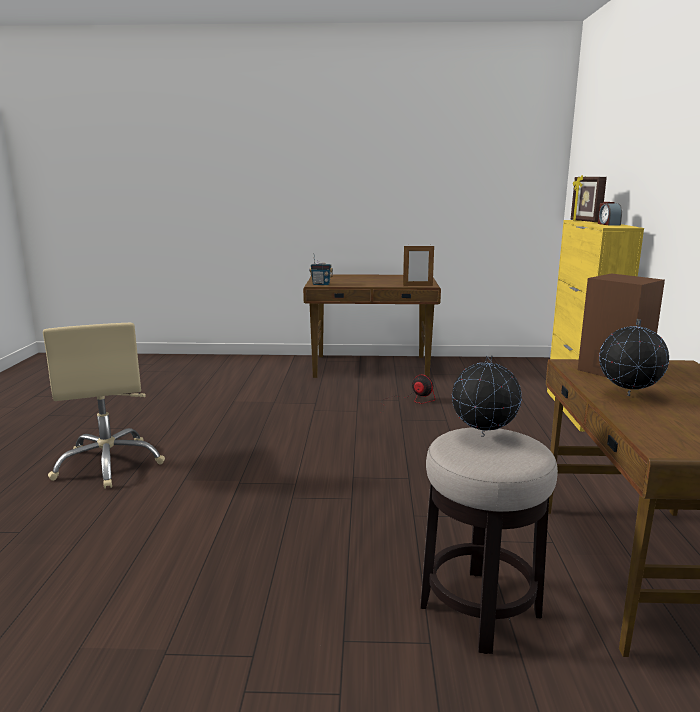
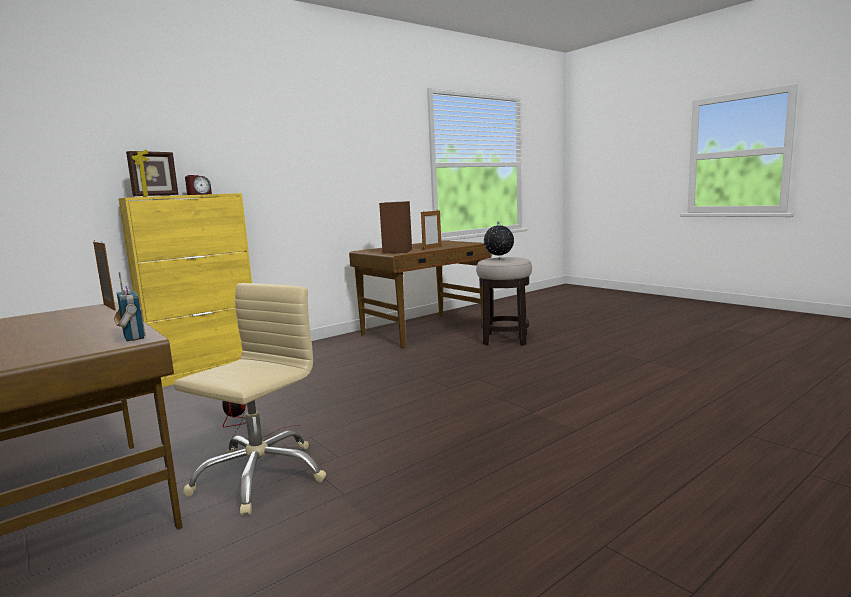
camera: 130 degrees left, 5 degrees down
(109, 464) = (649, 477): beige office chair -> beige office chair (259, 476)
(628, 396) = (432, 248): globe -> picture frame

